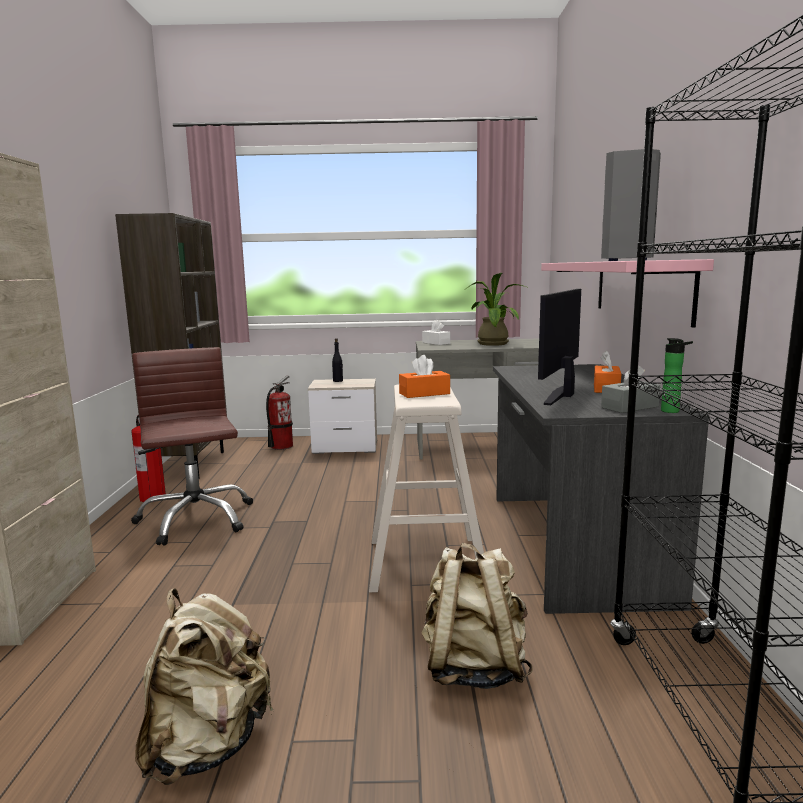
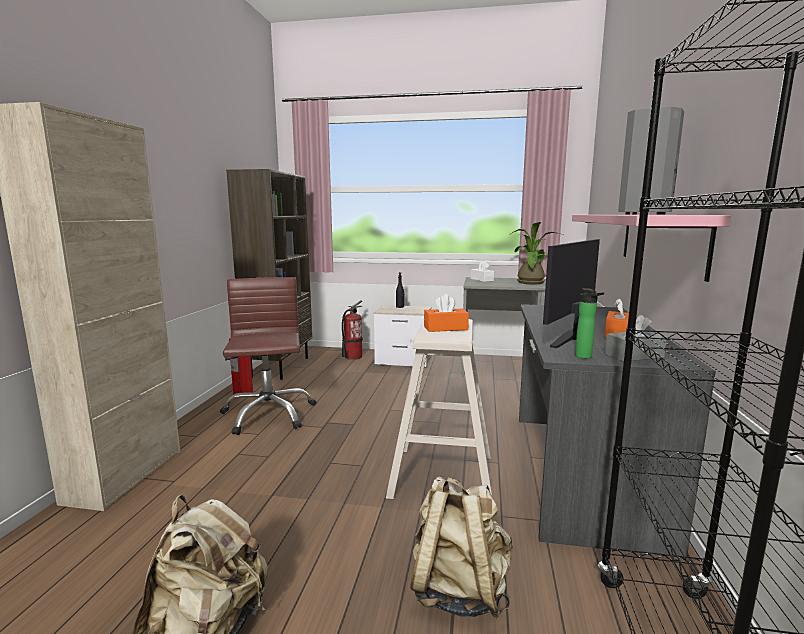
camera: 10 degrees right, 0 degrees up
(672, 411) = (677, 364): bottle -> bottle (585, 357)

